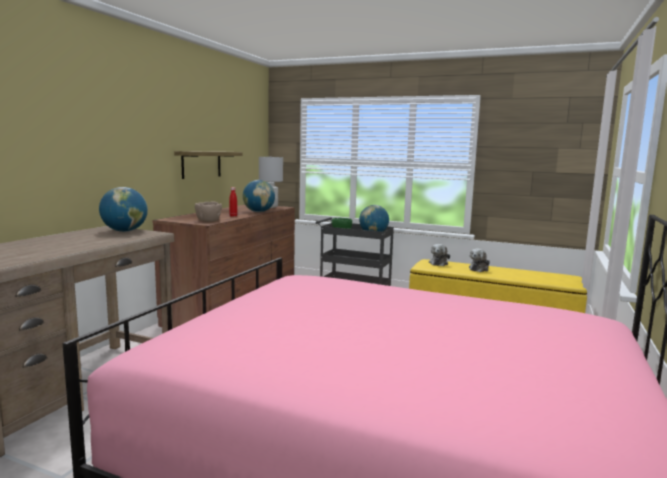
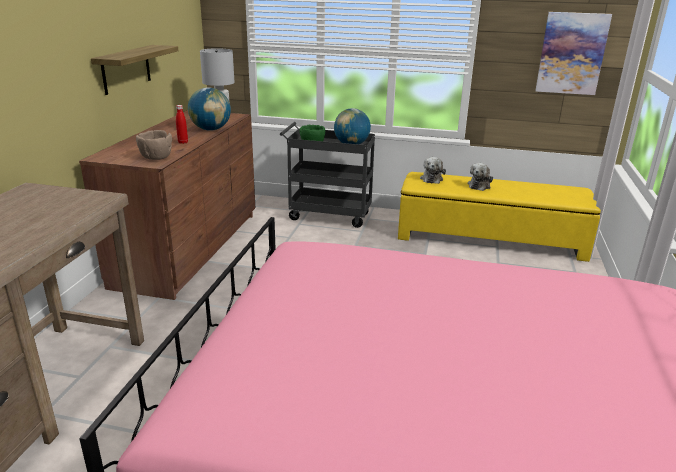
camera: 10 degrees left, 15 degrees up
(124, 231) = (58, 195): globe -> none
(556, 163) = (571, 53): none -> picture

